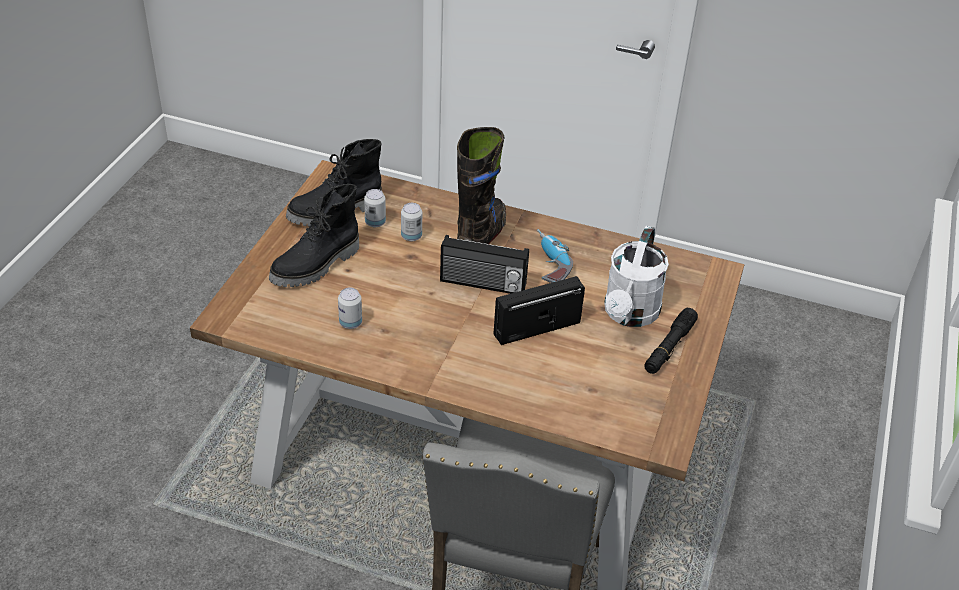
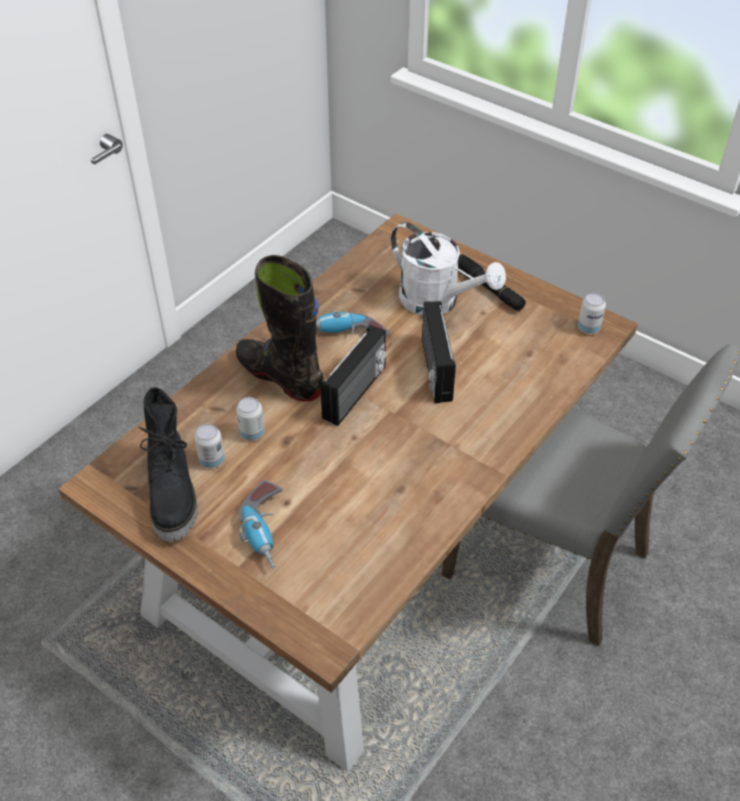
camera: 70 degrees left, 5 degrees up
(317, 266) = (267, 531): black boot -> power drill
(350, 323) = (378, 517): can -> can (588, 328)

